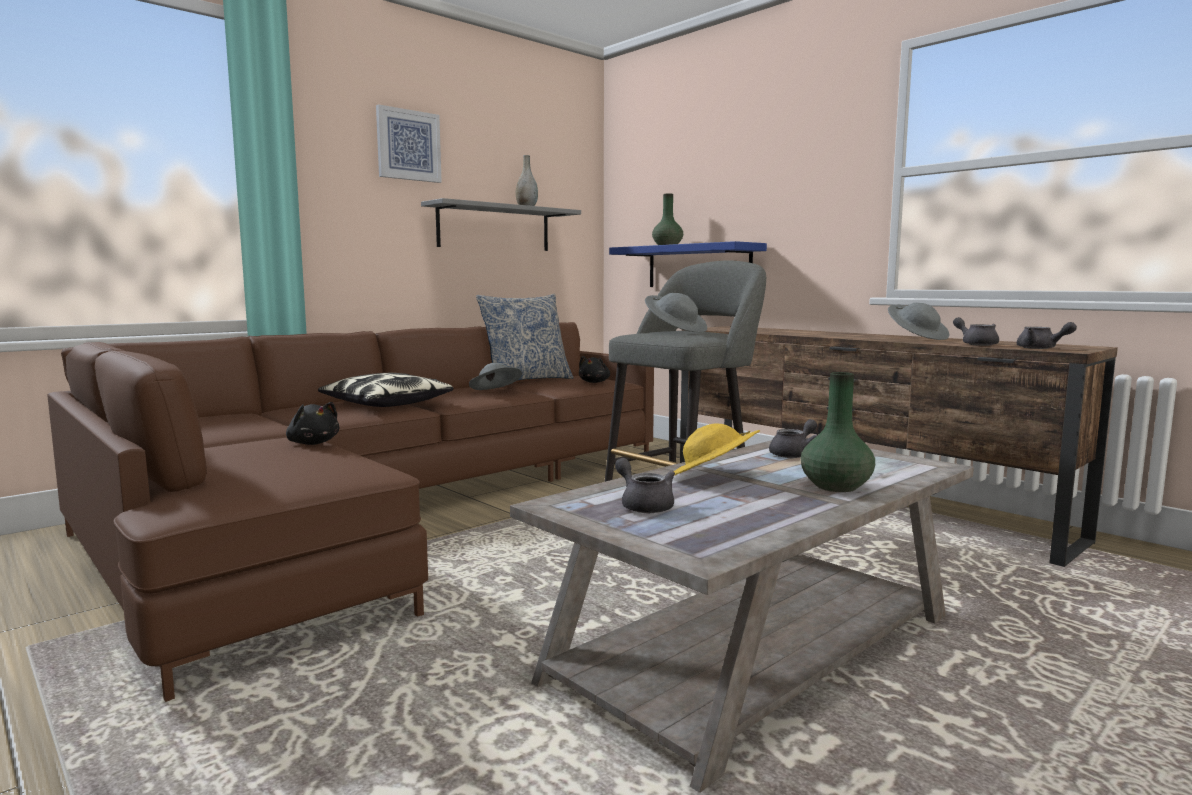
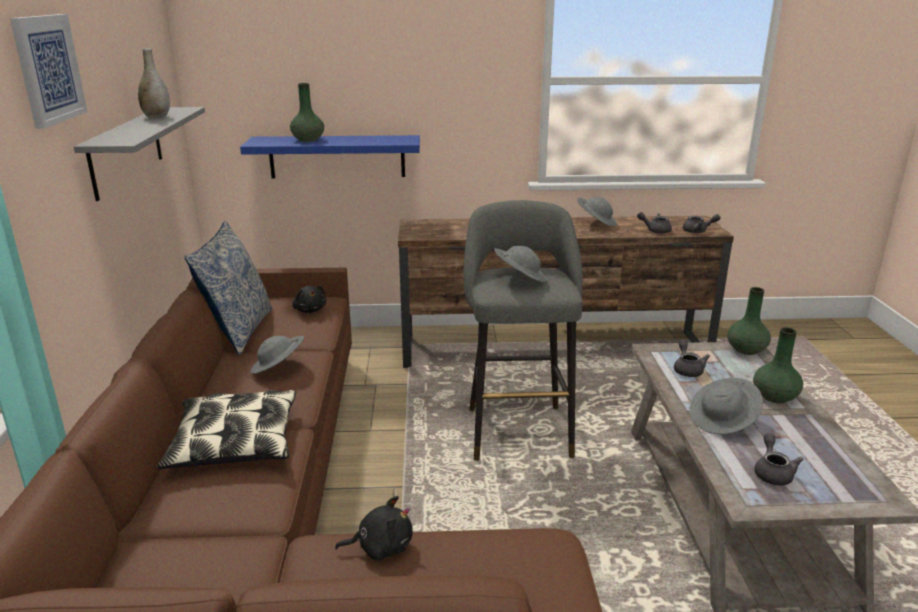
camera: 50 degrees left, 15 degrees up
(644, 505) = (772, 472): grey teapot -> grey teapot turned 90 degrees clockwise
(713, 477) = (723, 420): yellow hat -> grey hat
(925, 464) = (746, 349): none -> green vase

